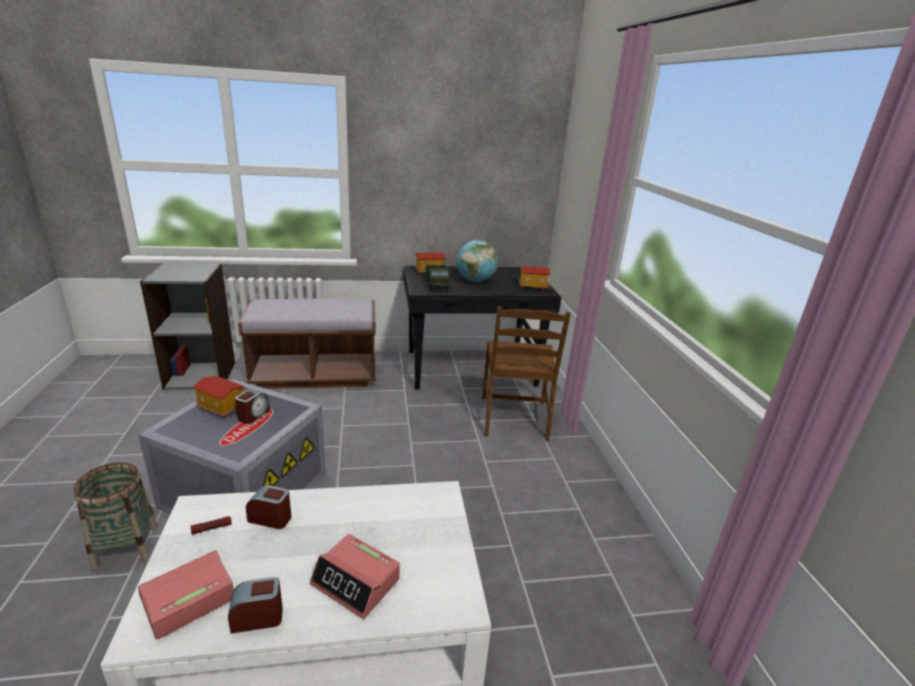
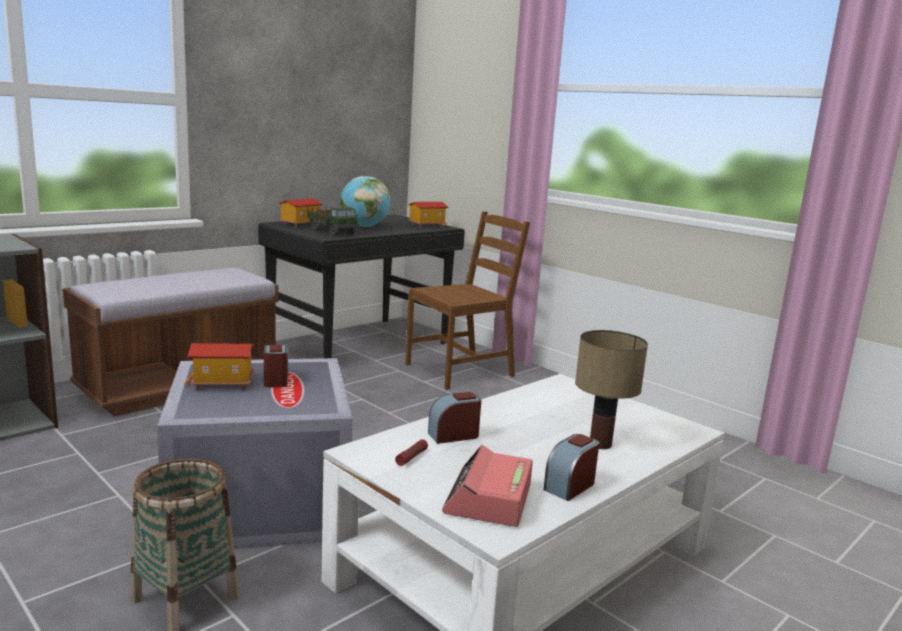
camera: 35 degrees left, 10 degrees down
(356, 582) = (601, 444): alarm clock -> table lamp
(515, 418) = (460, 370): brown chair -> brown chair turned 90 degrees counterclockwise

